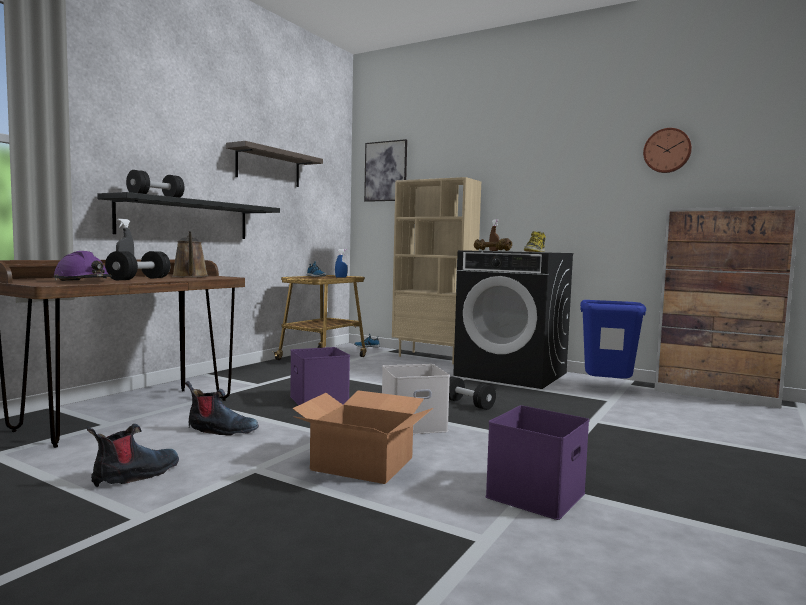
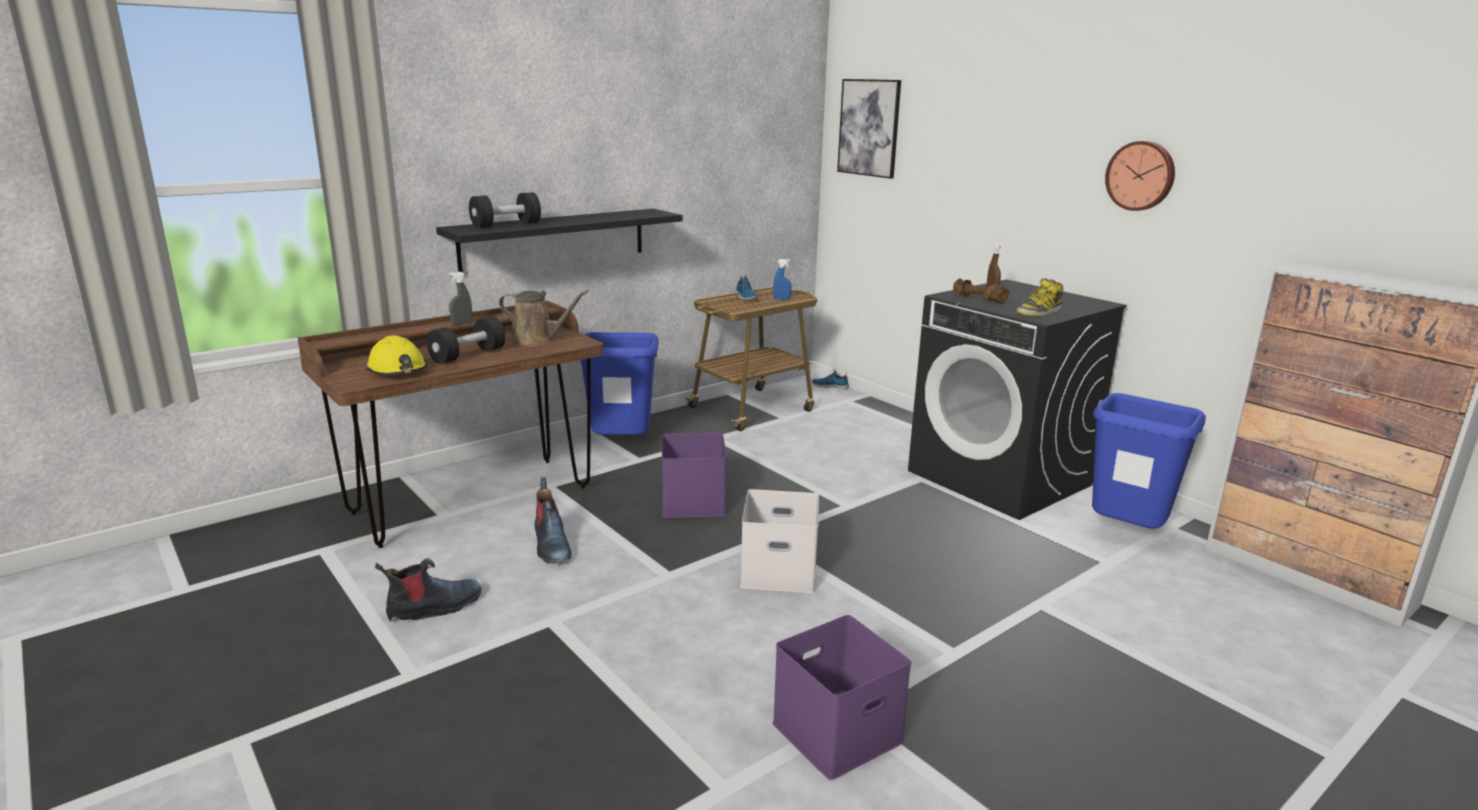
camera: 20 degrees right, 15 degrees up
(83, 281) = (398, 371): purple hard hat -> yellow hard hat
(190, 276) = (537, 340): brown watering can -> brown watering can turned 75 degrees counterclockwise
(221, 430) = (551, 546): boot -> boot turned 45 degrees clockwise
(239, 379) = (622, 446): none -> blue trash can
(268, 167) = (678, 144): shelf -> none
(362, 463) = (671, 634): cardboard box -> none
(433, 358) = (909, 424): beige bookcase -> none
(468, 404) = (882, 539): black dumbbell -> none
(667, 151) = (1309, 152): wall clock -> wall clock (1141, 175)

